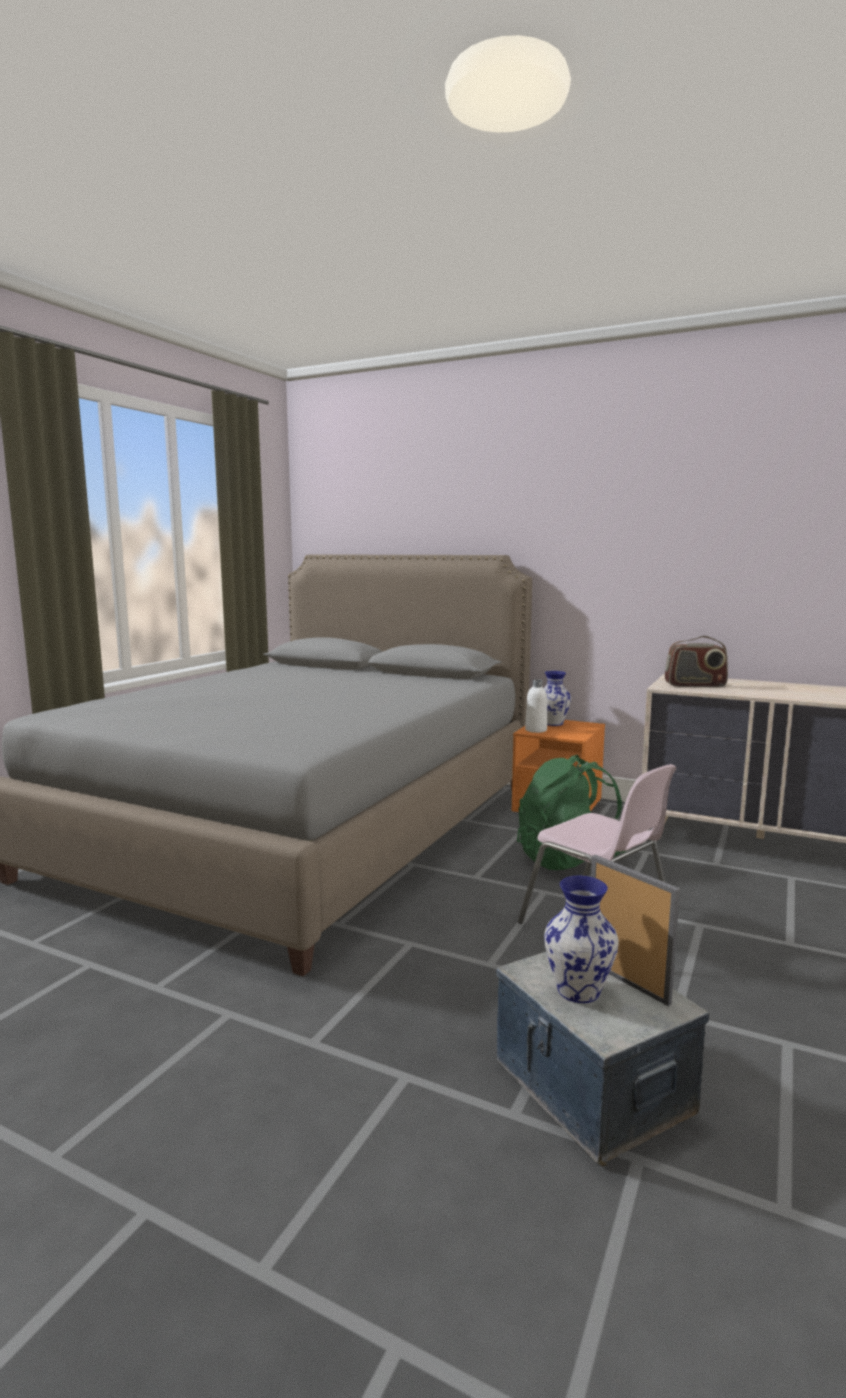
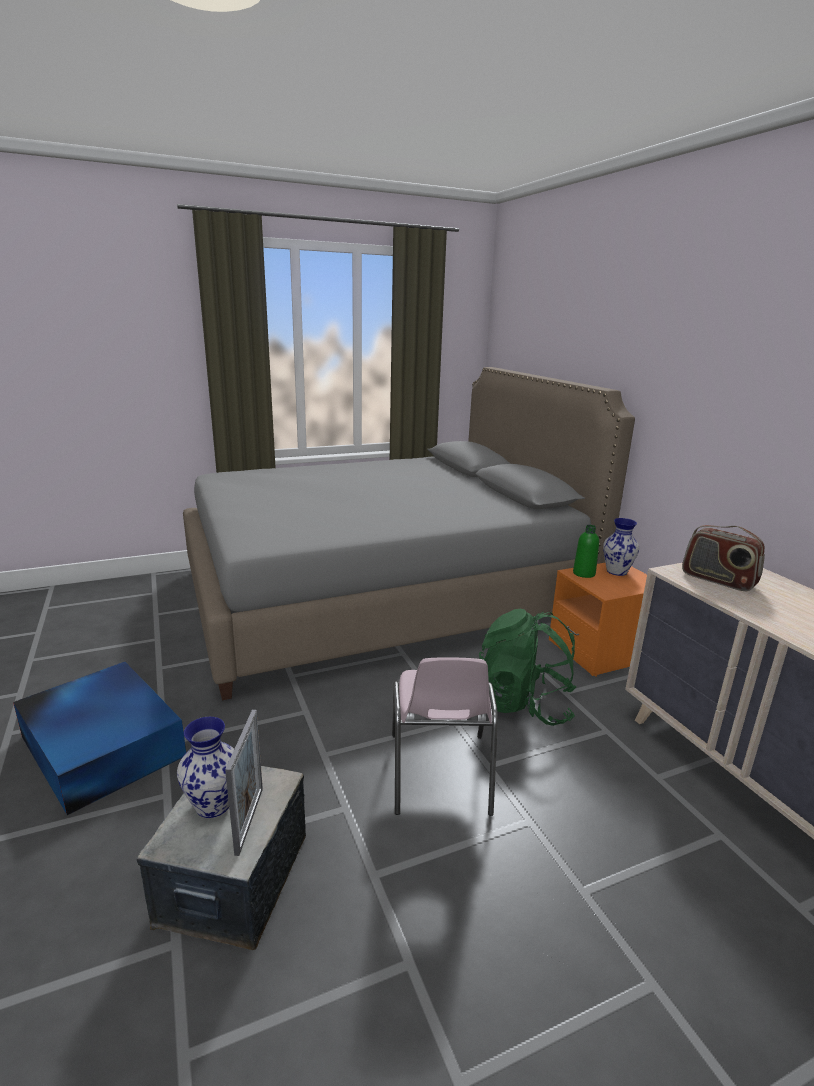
camera: 40 degrees right, 10 degrees up
(234, 1085) = (103, 744): none -> blue storage box
(536, 730) = (584, 573): white bottle -> green bottle

